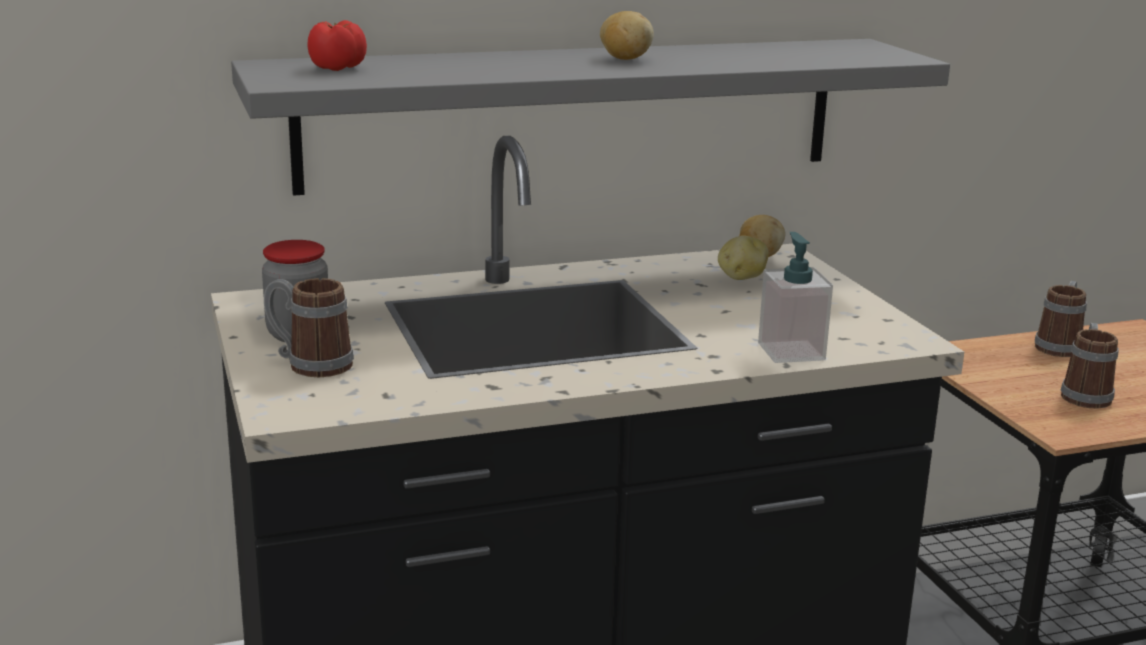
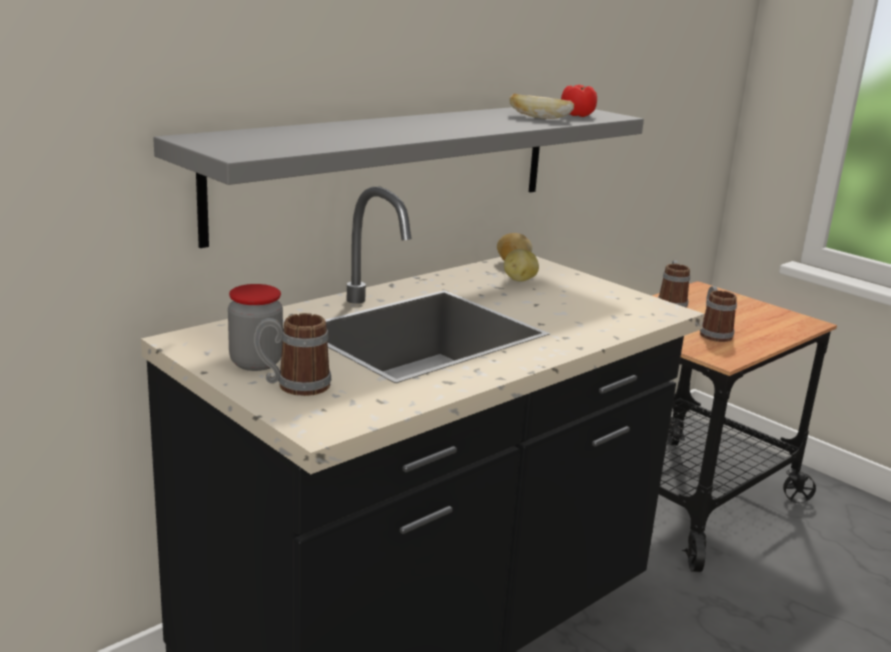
camera: 25 degrees left, 0 degrees up
(338, 68) = (257, 139): tomato -> tomato (578, 115)
(624, 59) = (446, 123): potato -> none
(779, 57) = (539, 118): none -> bread
(791, 351) = (609, 327): soap dispenser -> none

